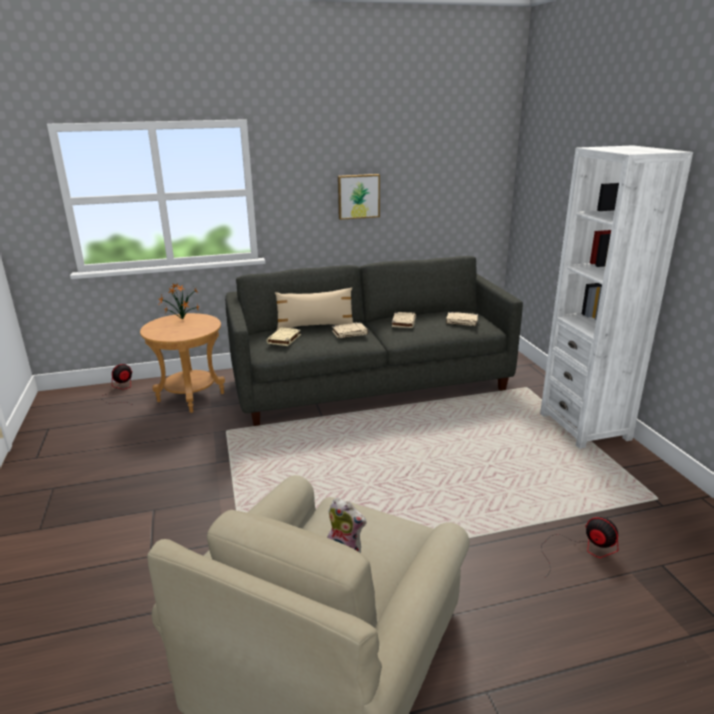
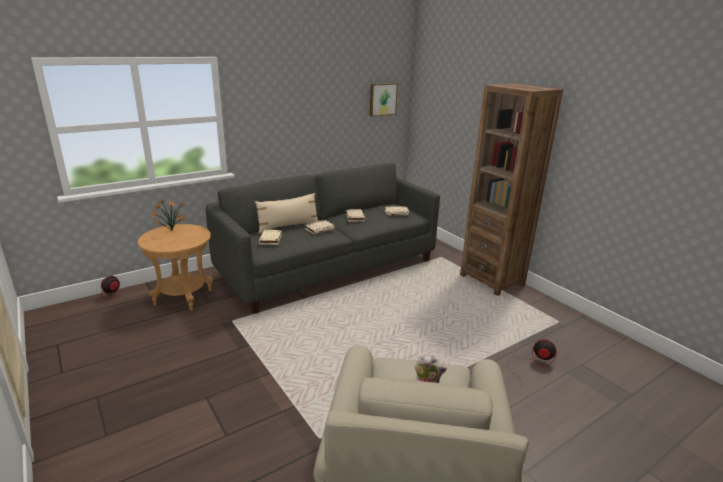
camera: 20 degrees left, 0 degrees up
(358, 196) = (304, 119): picture -> picture (382, 99)
(584, 426) = (492, 280): white bookcase -> brown bookcase

